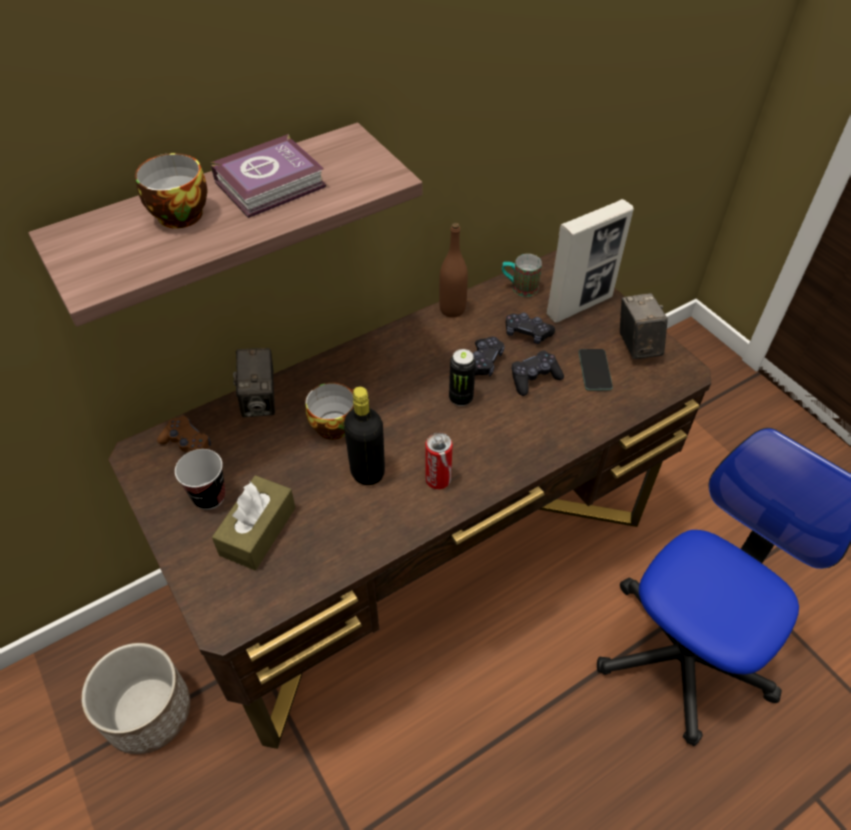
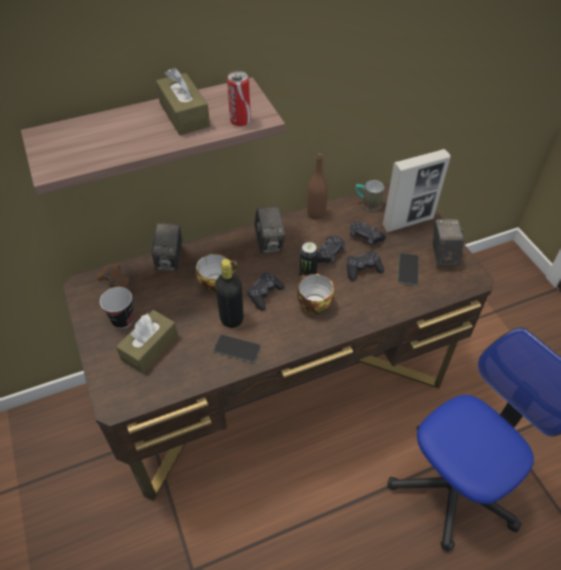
camera: 10 degrees right, 0 degrees up
(148, 711) = (73, 461): planter -> none
(176, 214) = (116, 128): cup -> cup (312, 304)
(273, 184) = (184, 115): book -> brown tissue box
(385, 514) = (237, 349): none -> phone
(397, 358) = (269, 243): none -> camera
(406, 431) = (264, 294): none -> black game controller
(438, 480) = (278, 331): can -> can (240, 121)

